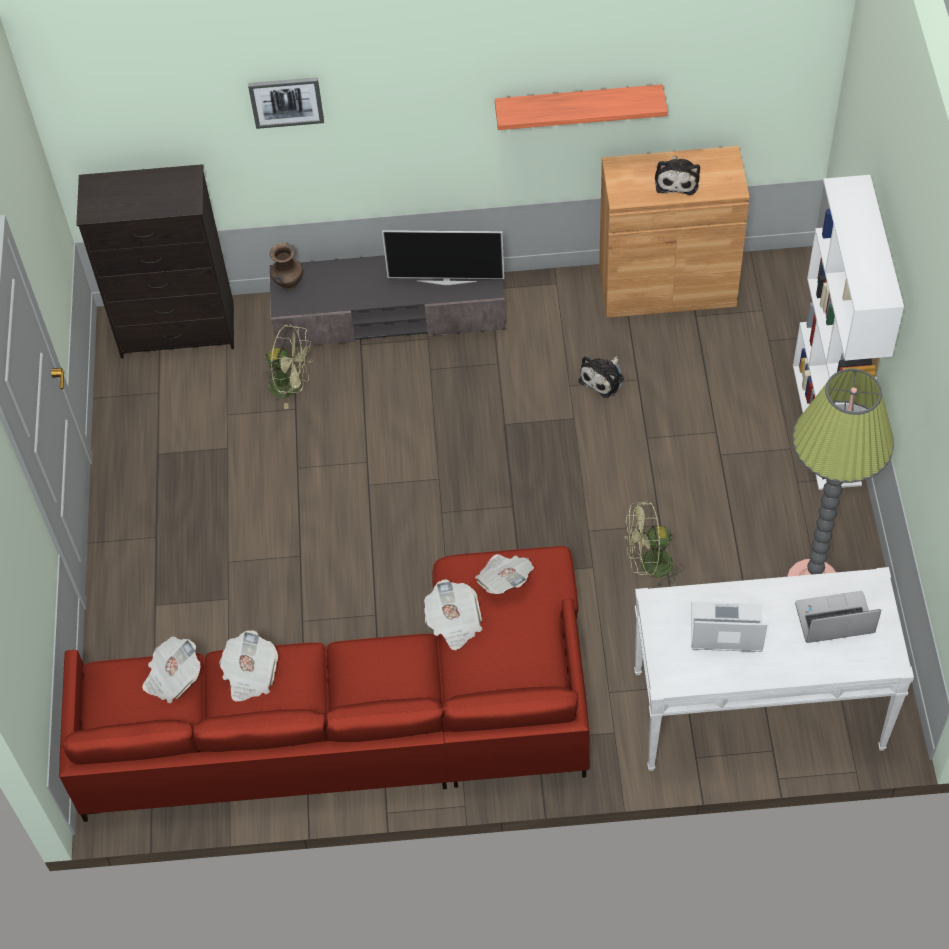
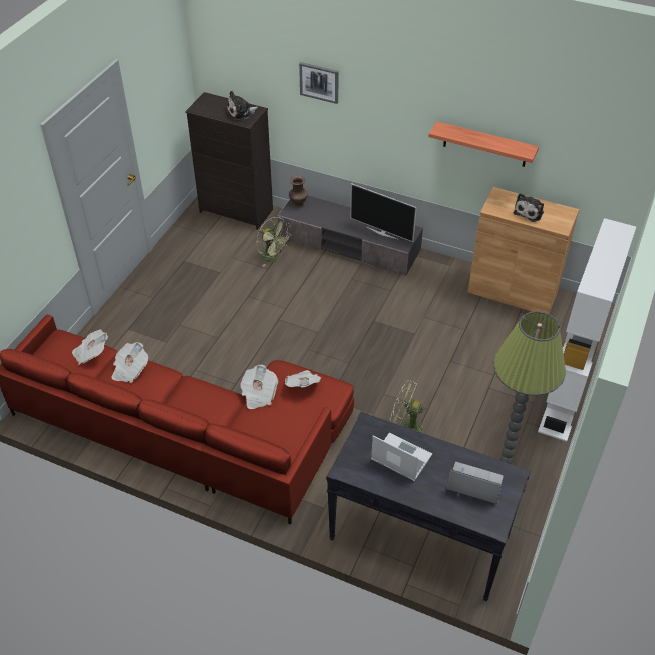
camera: 25 degrees right, 10 degrees down
(603, 378) = (445, 321): plush toy -> plush toy (241, 112)
(756, 710) = (419, 537): white console table -> black console table

